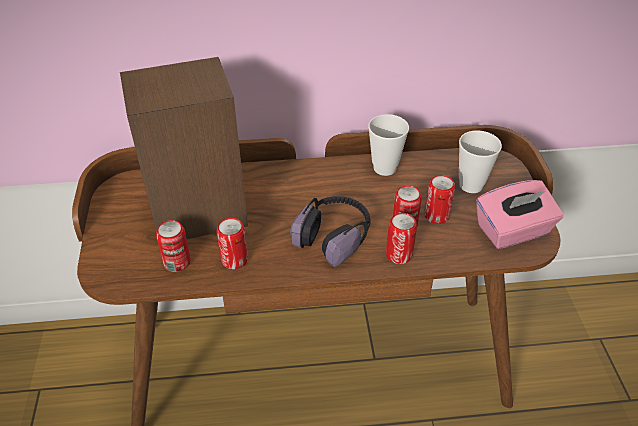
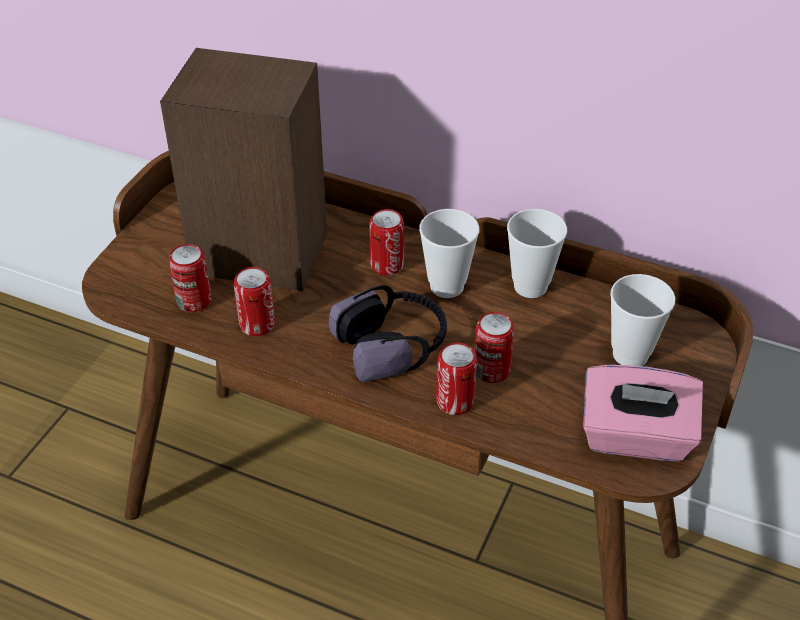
camera: 30 degrees right, 0 degrees up
(336, 187) = (447, 286): none -> cup
(436, 216) = (546, 374): can -> can (387, 265)

